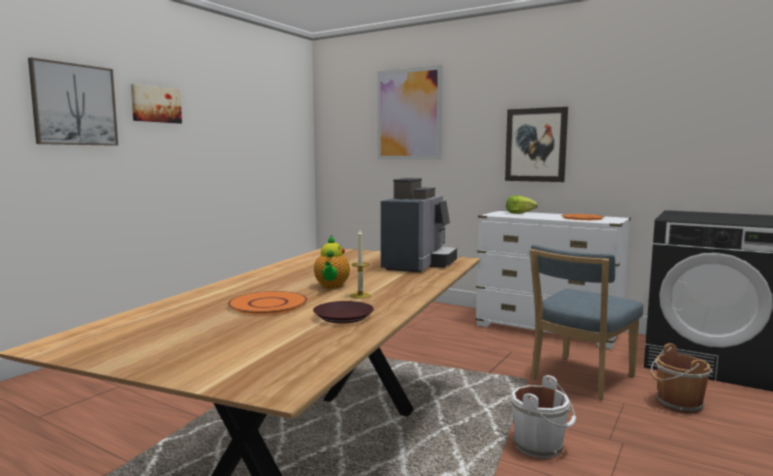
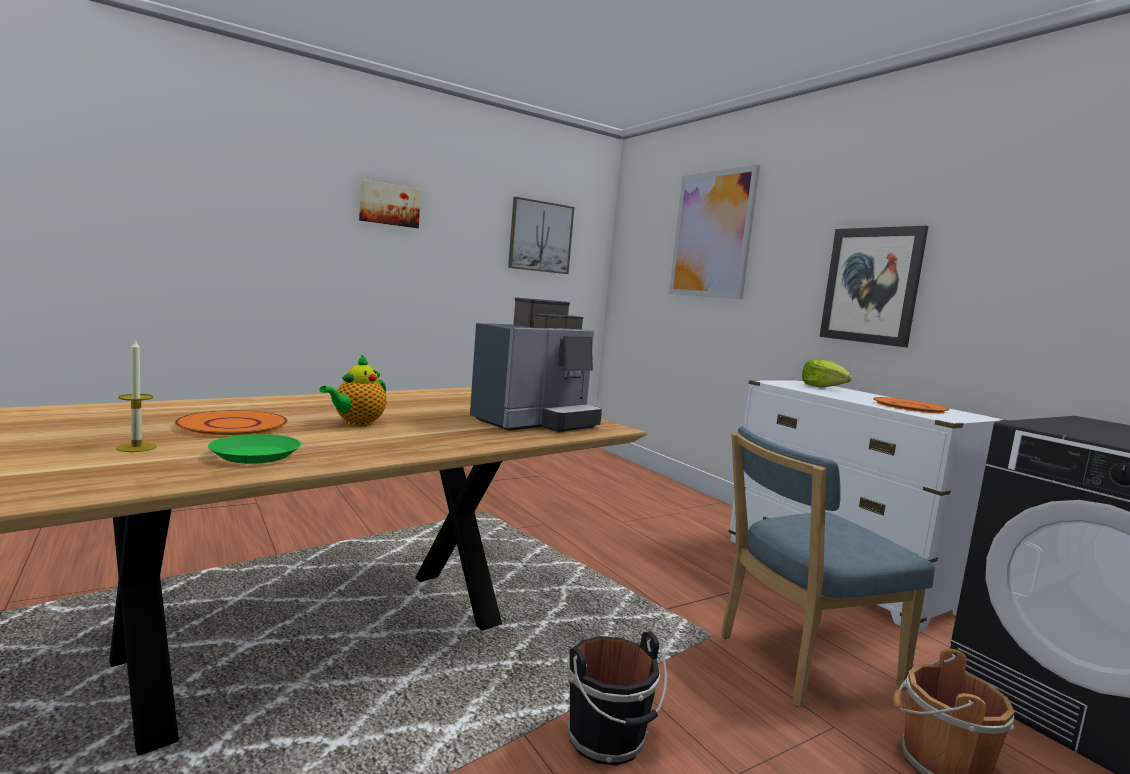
camera: 25 degrees right, 0 degrees up
(74, 104) = (291, 198): picture -> picture (540, 236)
(342, 317) = (255, 455): brown plate -> green plate
(360, 295) = (353, 439): candle -> candle (136, 447)
(540, 446) = (608, 740): white bucket -> black bucket

